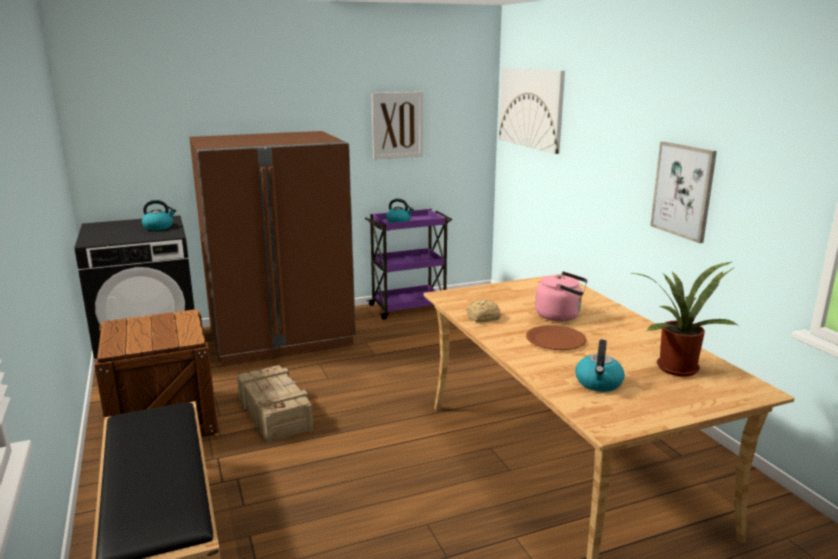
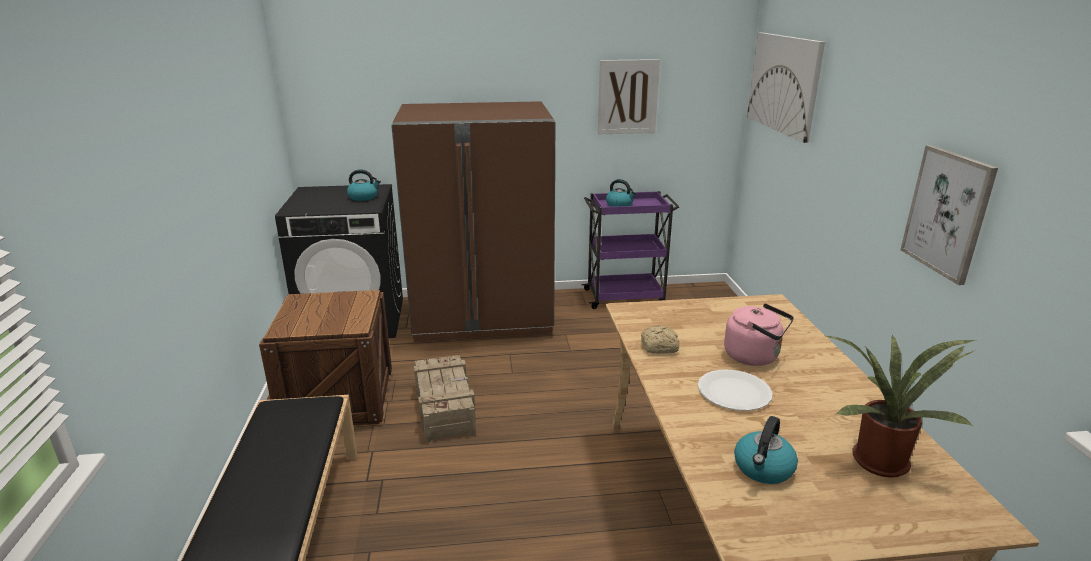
camera: 15 degrees right, 5 degrees up
(555, 340) = (734, 392): brown plate -> white plate

